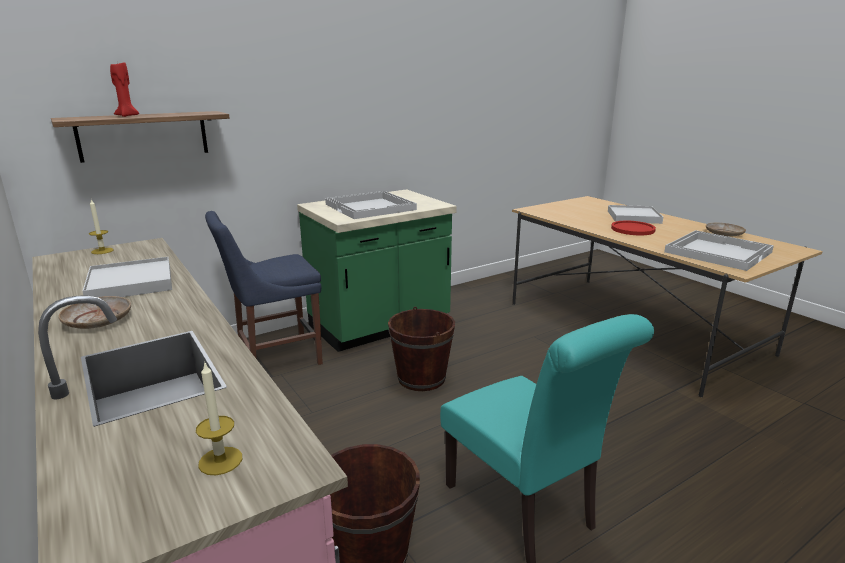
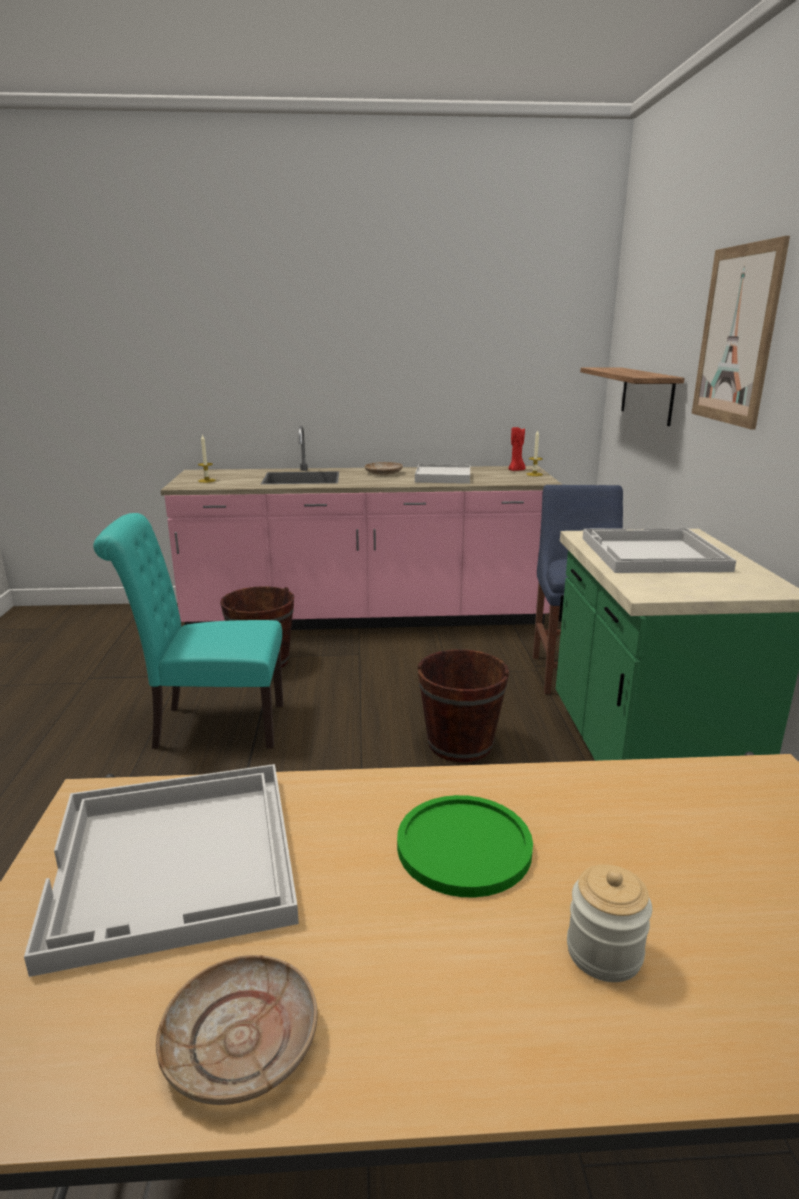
camera: 120 degrees right, 0 degrees up
(127, 116) = (622, 370): red candle -> red candle (516, 470)
(282, 76) = (736, 335): none -> picture
(632, 229) = (464, 846): red plate -> green plate
(633, 217) = (604, 952): white tray -> jar

